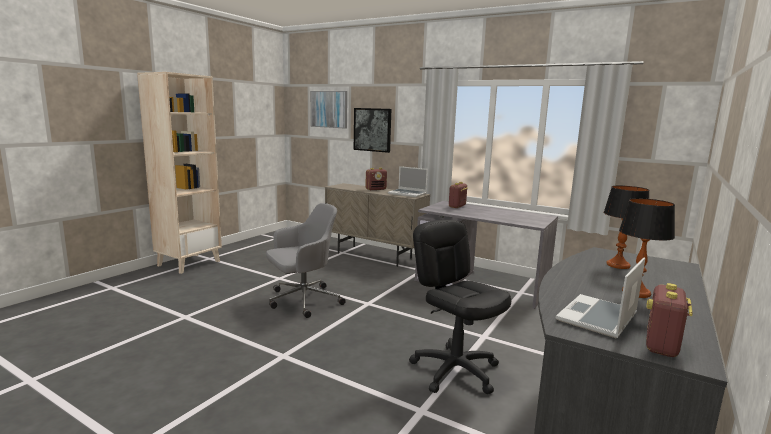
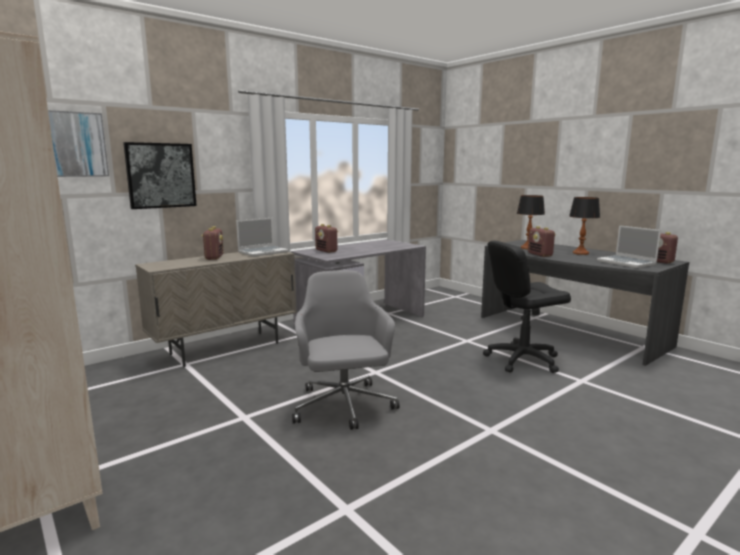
camera: 70 degrees left, 0 degrees up
(570, 270) = (540, 255): none -> radio

